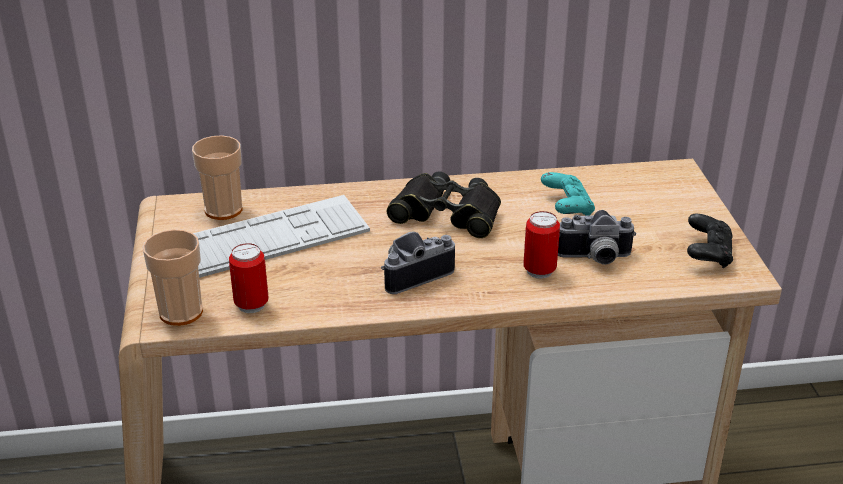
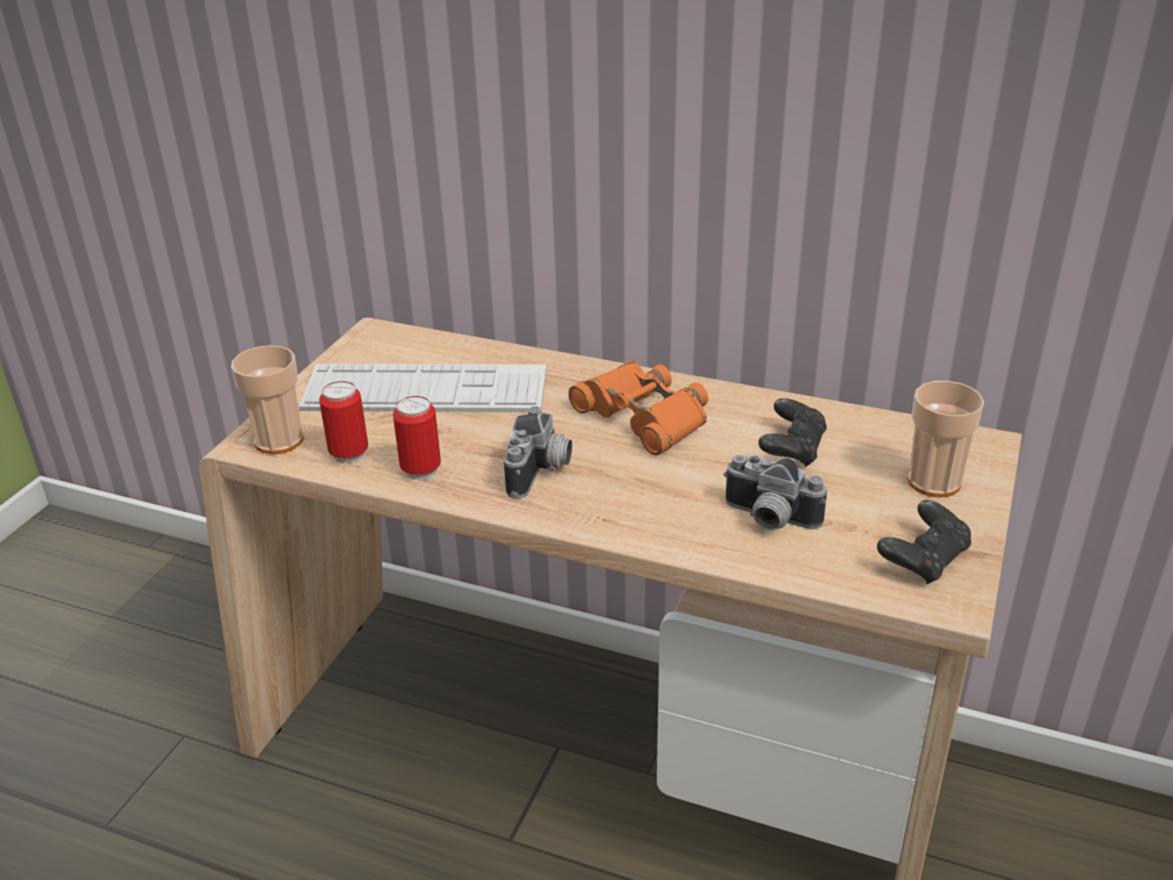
camera: 30 degrees right, 0 degrees up
(223, 210) = (419, 349): cup -> cup (934, 482)
(413, 273) = (541, 472): camera -> camera turned 105 degrees clockwise
(447, 214) = (643, 417): black binoculars -> orange binoculars
(539, 271) = (686, 513): can -> can (421, 470)
(567, 207) = (792, 449): turquoise game controller -> black game controller

